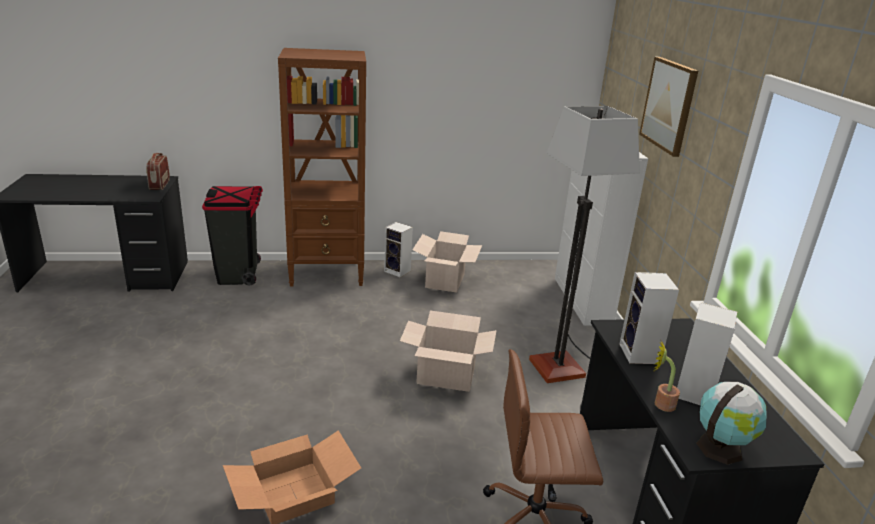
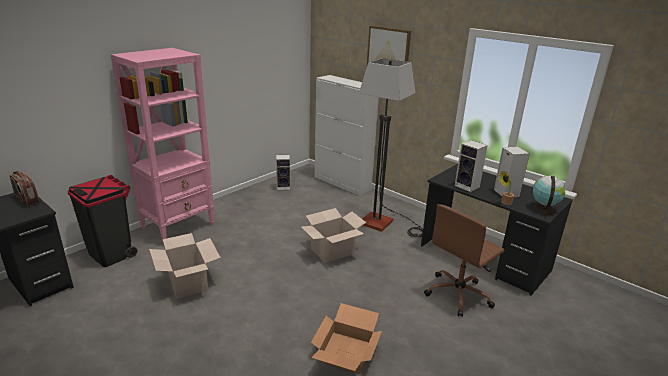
camera: 40 degrees left, 0 degrees up
(328, 273) = (179, 226): brown bookcase -> pink bookcase
(398, 271) = (223, 206): speaker -> speaker (284, 187)
(444, 280) = (259, 201): cardboard box -> cardboard box (187, 283)

